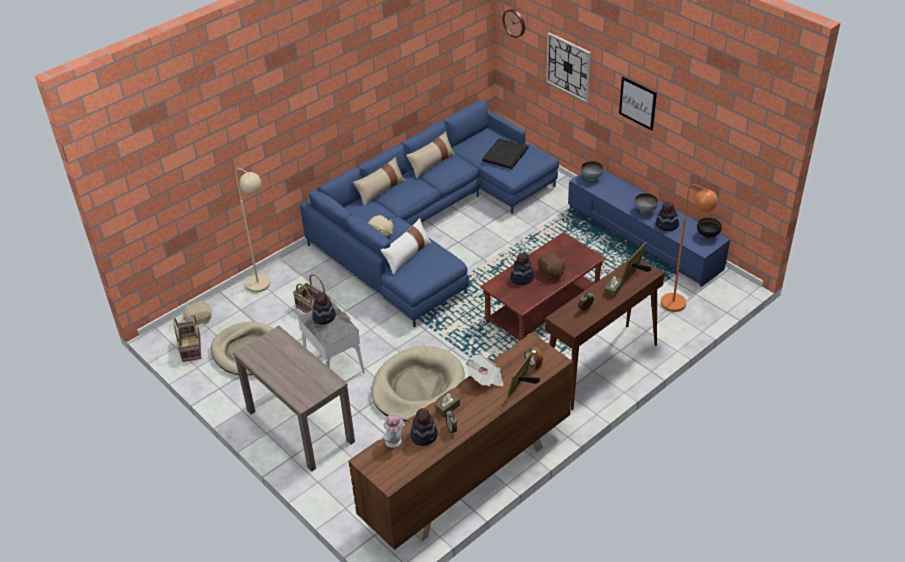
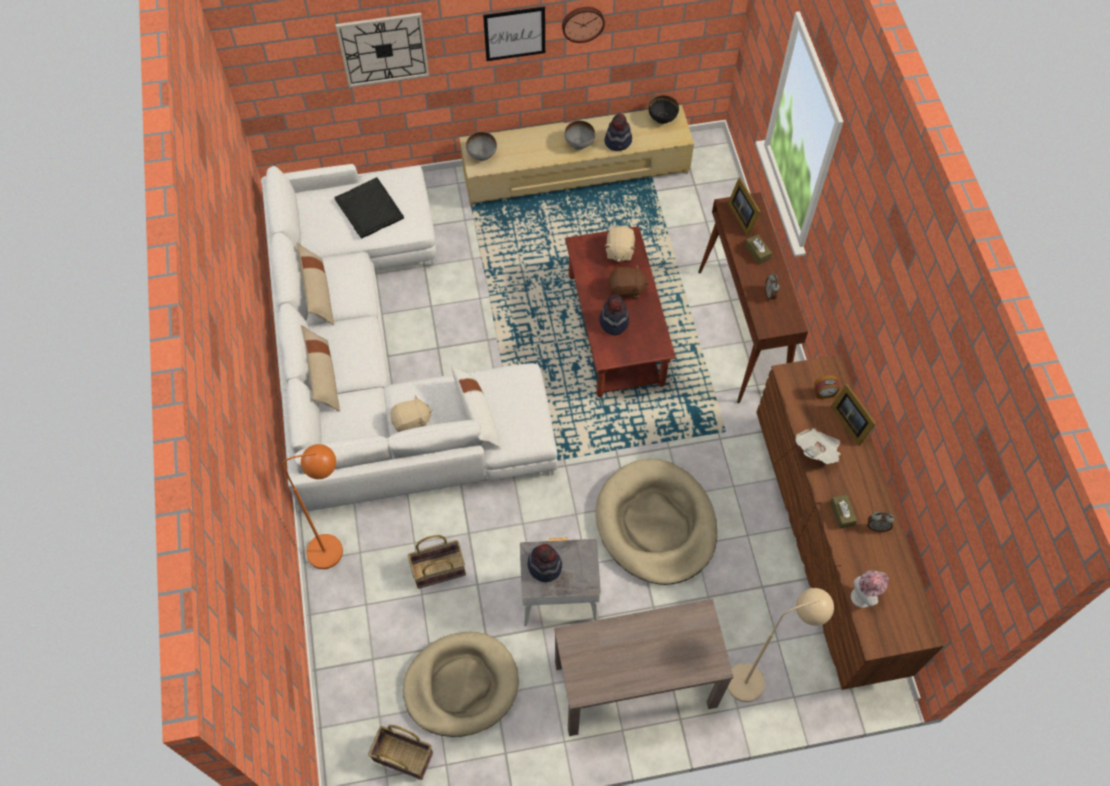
camera: 60 degrees left, 20 degrees up
(199, 320) = (353, 722): beige plush toy -> beige plush toy (619, 251)
(263, 287) = (349, 610): beige floor lamp -> beige floor lamp (756, 679)
(424, 435) = (871, 560): hat -> none
(429, 224) = (380, 359): blue sofa -> white sofa
(515, 22) = (264, 42): wall clock -> wall clock (582, 23)
(644, 238) = (576, 172): blue tv stand -> beige tv stand
(679, 307) = (704, 210): orange floor lamp -> orange floor lamp (336, 550)

